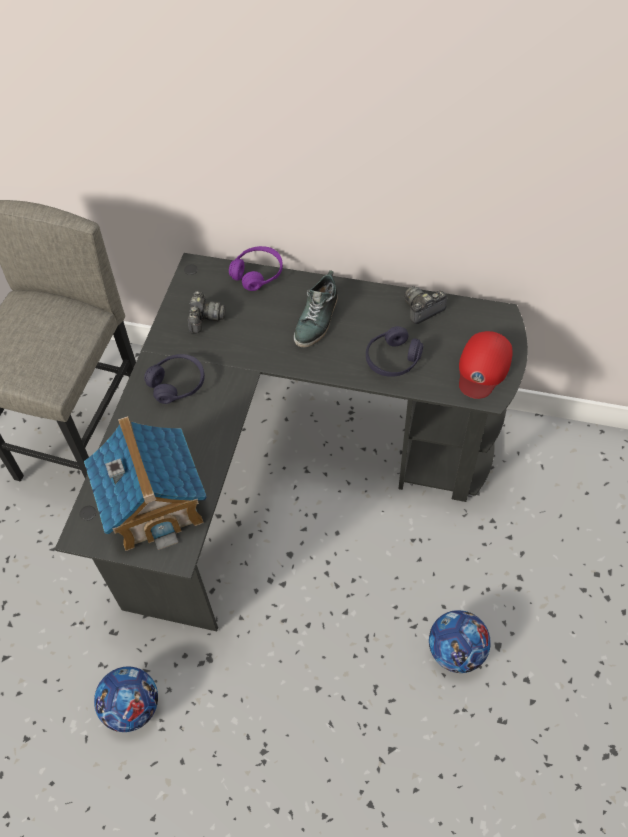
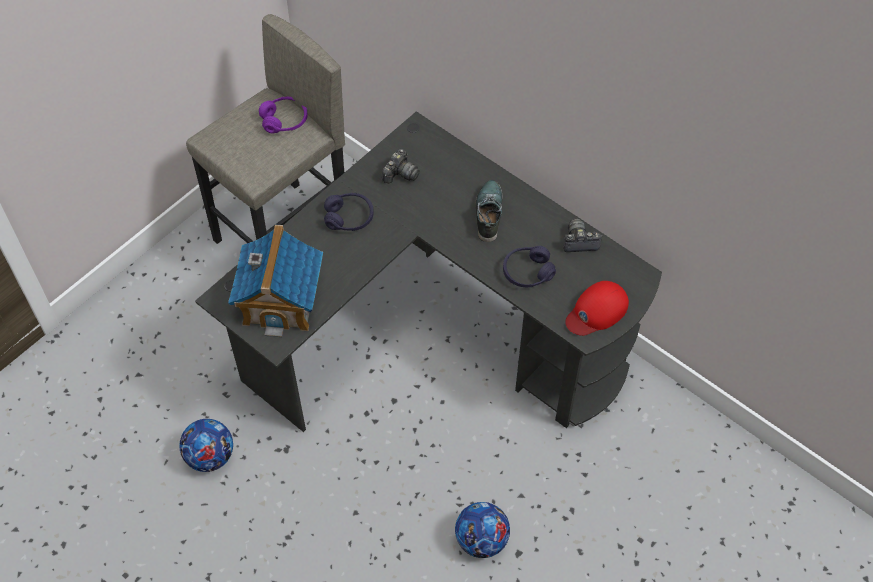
camera: 25 degrees right, 0 degrees up
(257, 274) = (464, 154): purple headphones -> purple headphones (284, 120)
(317, 320) = (488, 213): shoe -> shoe turned 135 degrees clockwise

